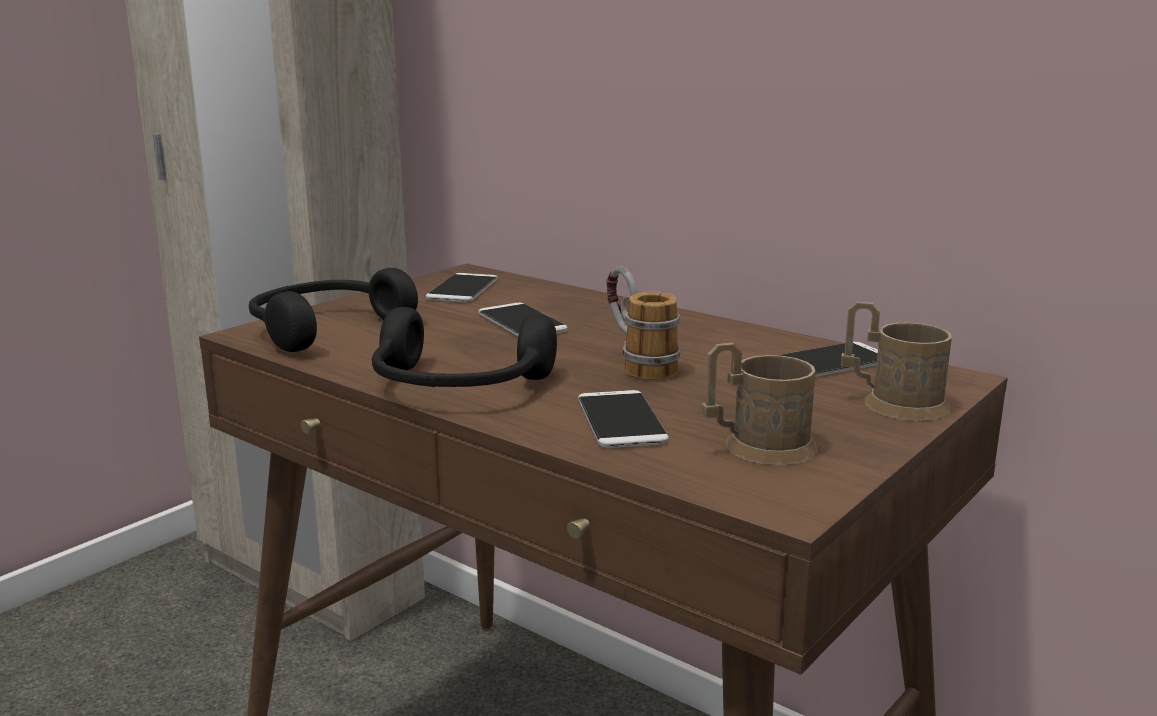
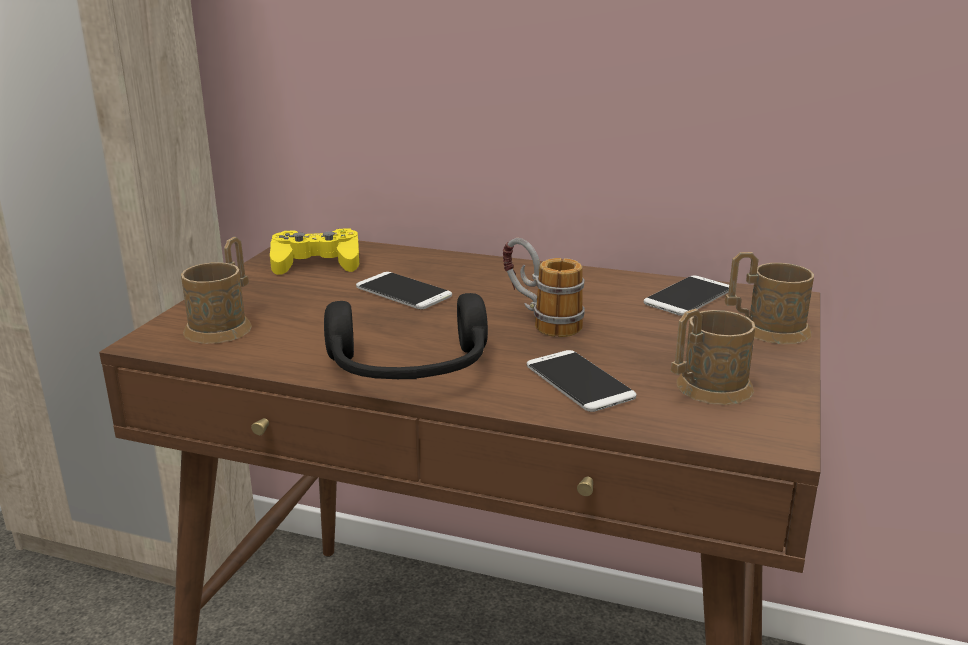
camera: 20 degrees left, 5 degrees up
(324, 329) = (224, 325): black headphones -> brown mug
(462, 289) = (316, 262): phone -> yellow game controller

